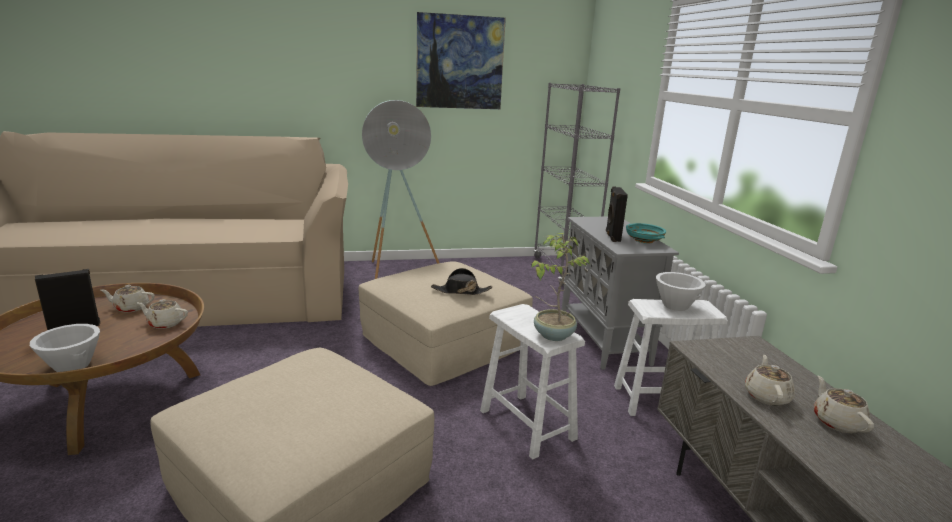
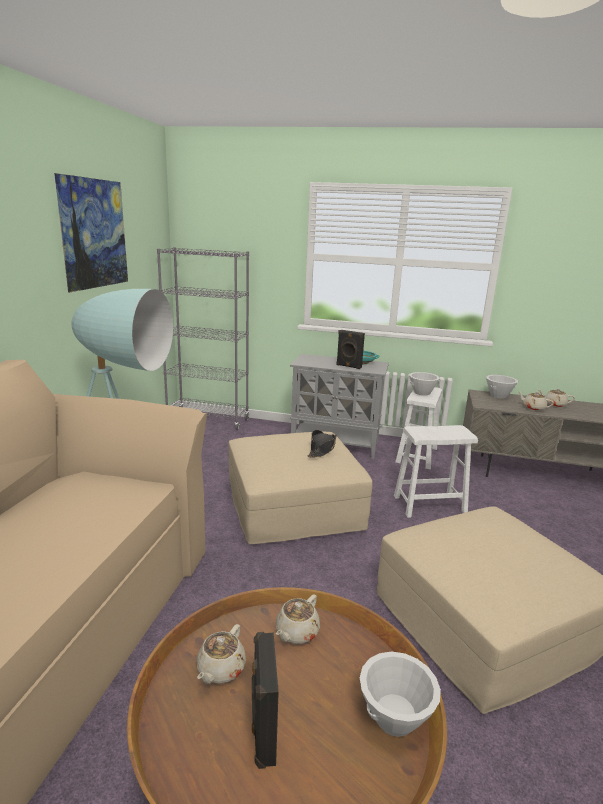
camera: 65 degrees left, 0 degrees up
(552, 335) = (457, 431): potted plant -> none
(774, 362) = (499, 396): none -> white bowl

